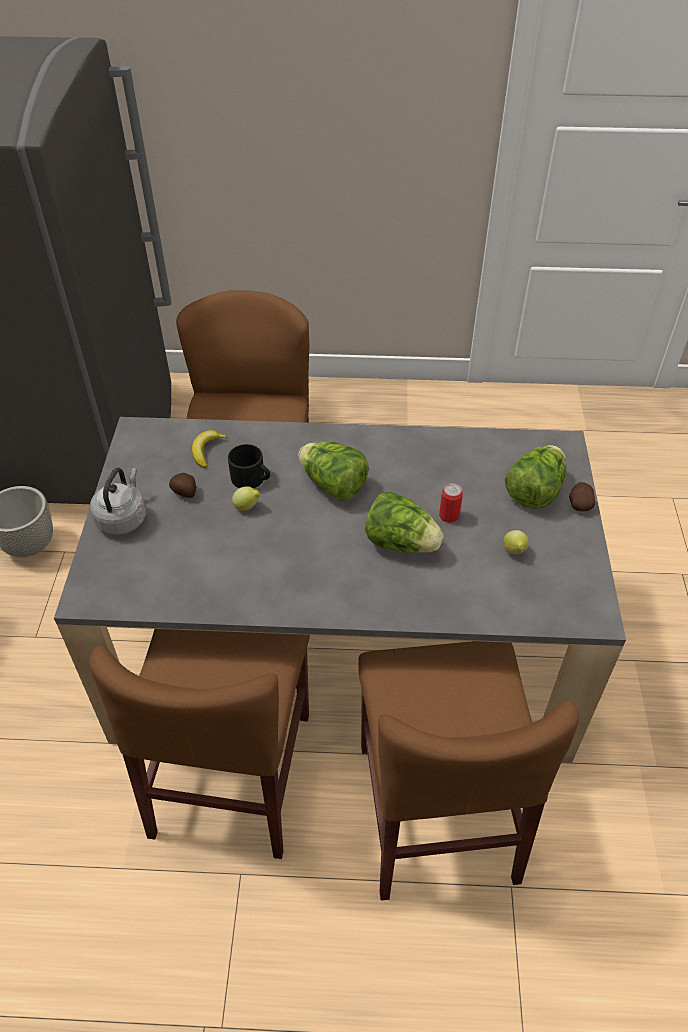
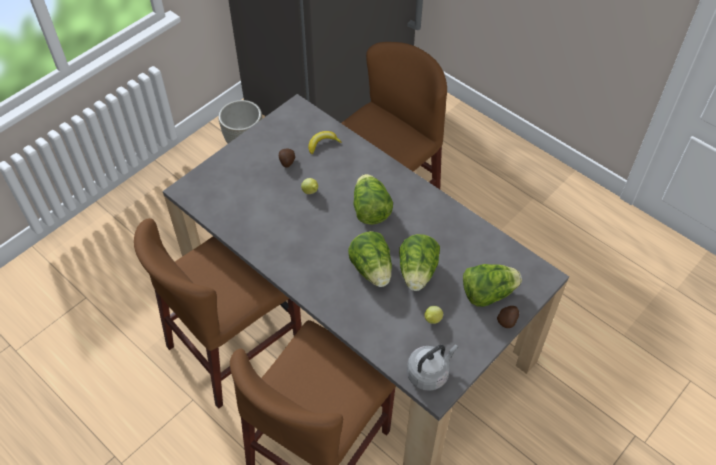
camera: 40 degrees right, 5 degrees up
(123, 518) = (242, 157): grey kettle -> grey kettle (429, 373)
(251, 479) = (329, 176): black mug -> none
(449, 515) = (417, 273): can -> lettuce

